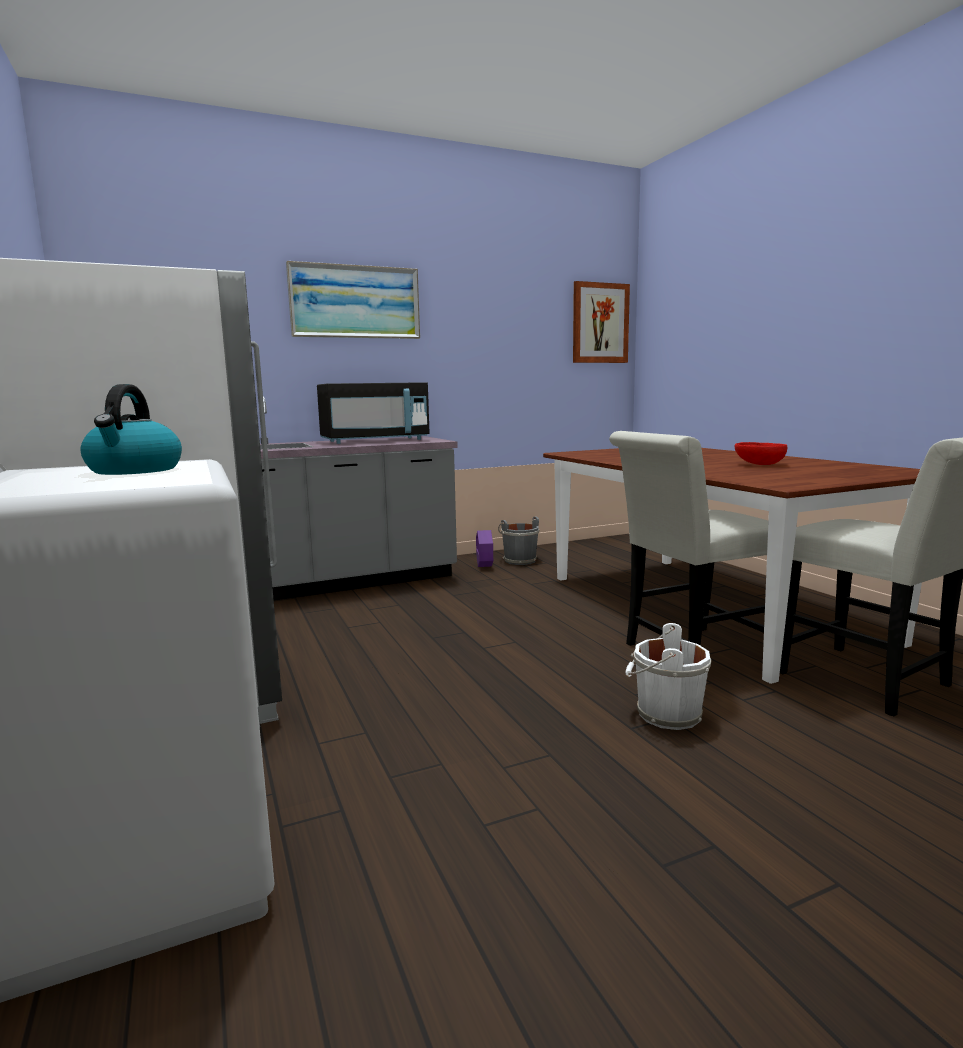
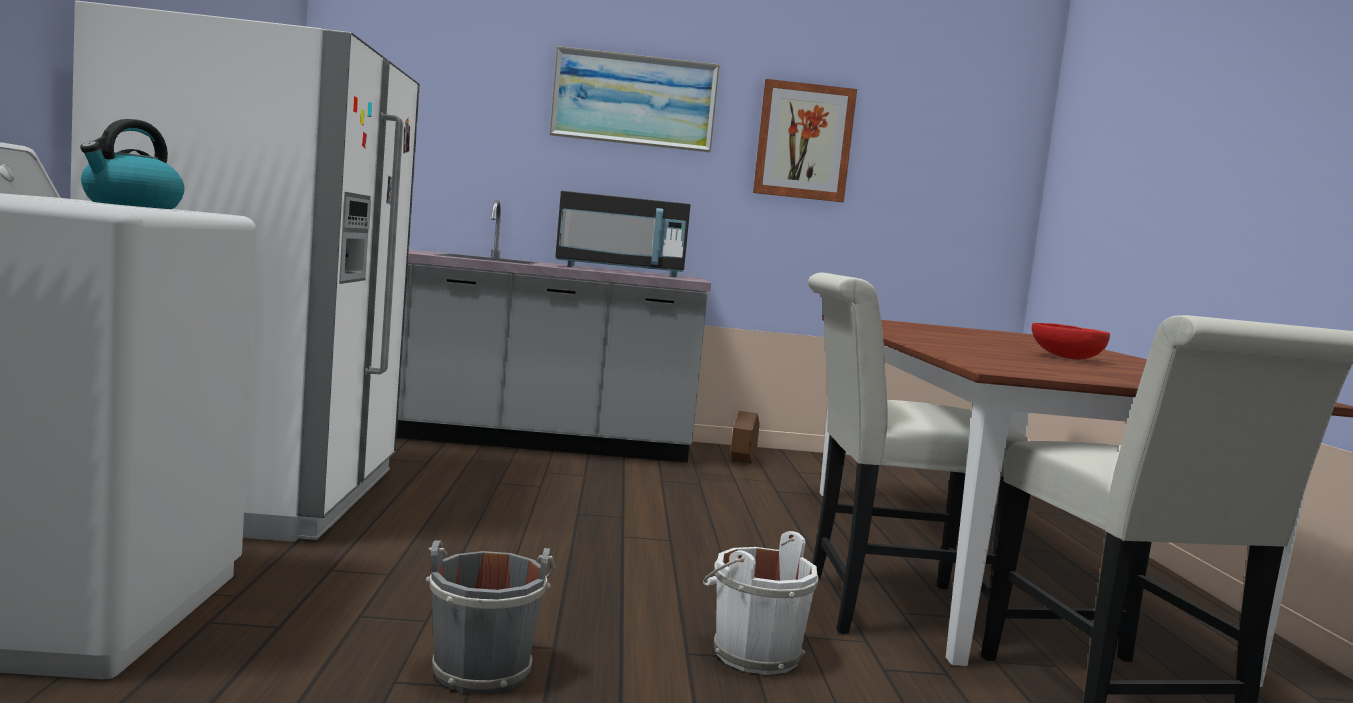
camera: 20 degrees right, 5 degrees down
(484, 566) = (742, 462): purple planter -> brown planter
(519, 560) = (797, 465): grey bucket -> grey bucket (481, 669)
(600, 323) = (985, 155): picture -> picture (804, 141)

